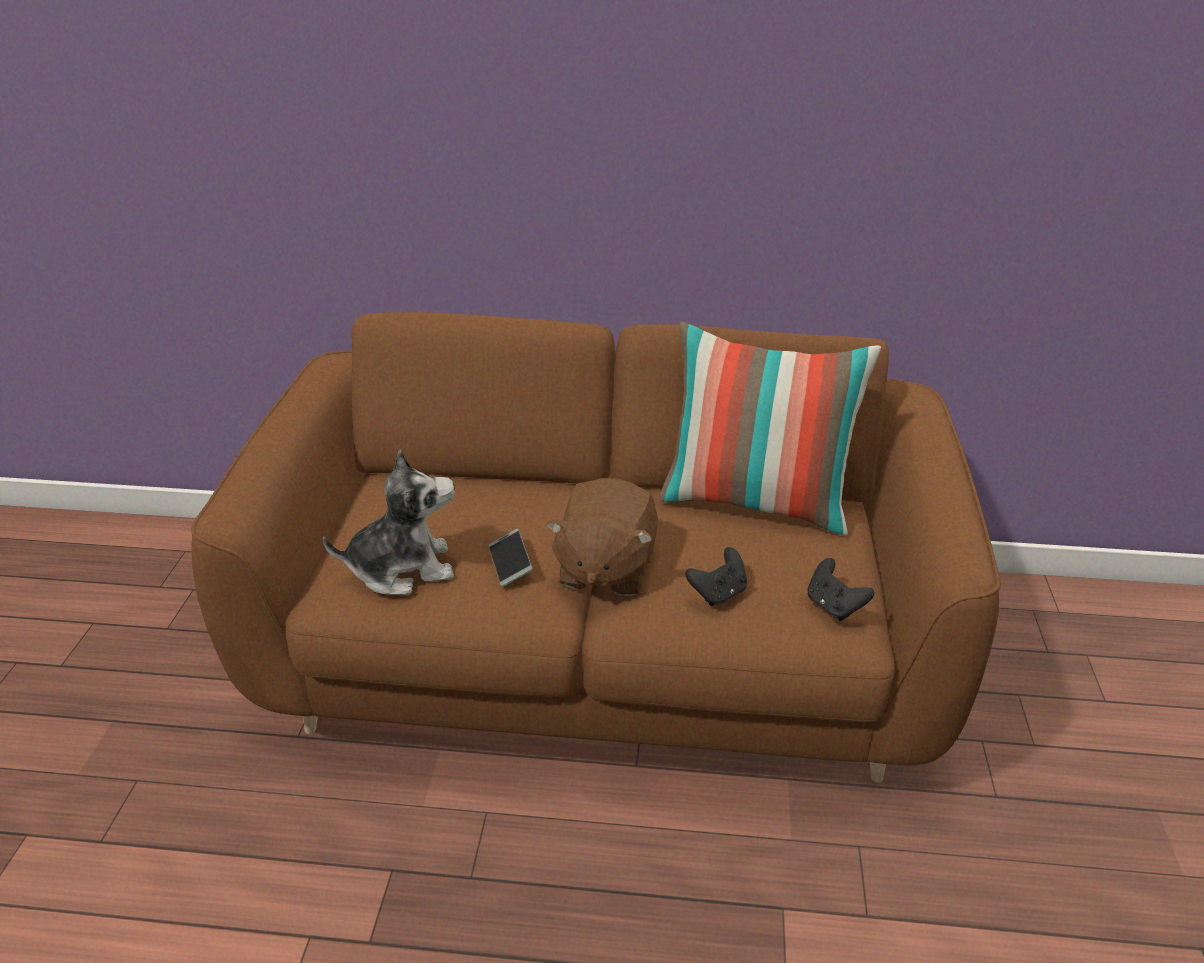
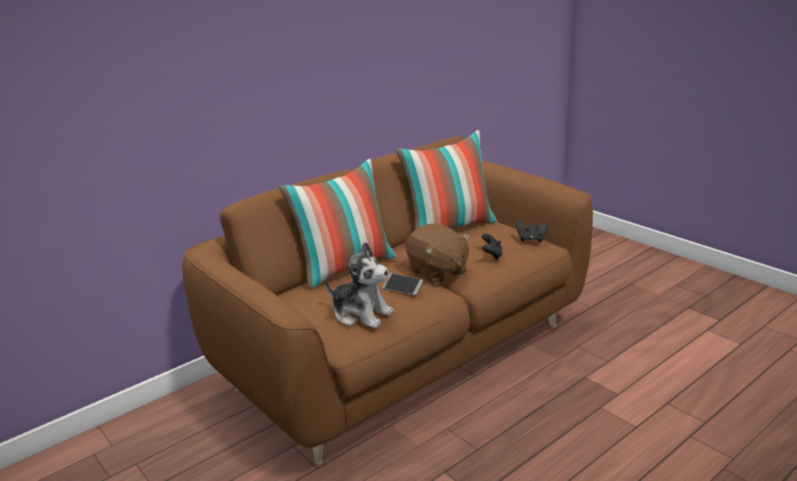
camera: 45 degrees left, 10 degrees down
(402, 568) = (361, 314): plush toy -> plush toy turned 90 degrees clockwise
(518, 482) = (345, 267): none -> pillow

